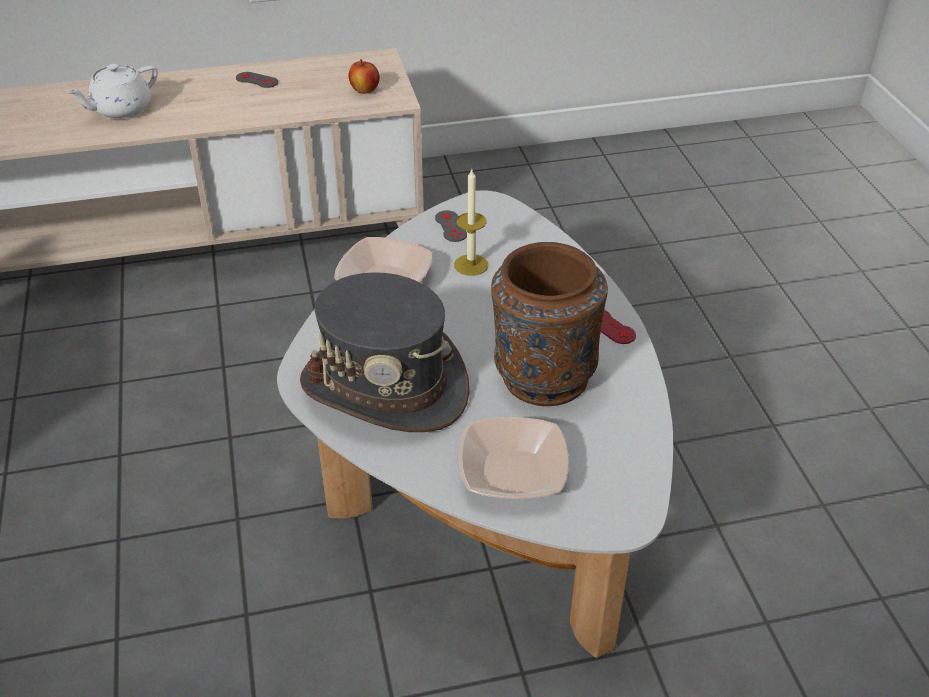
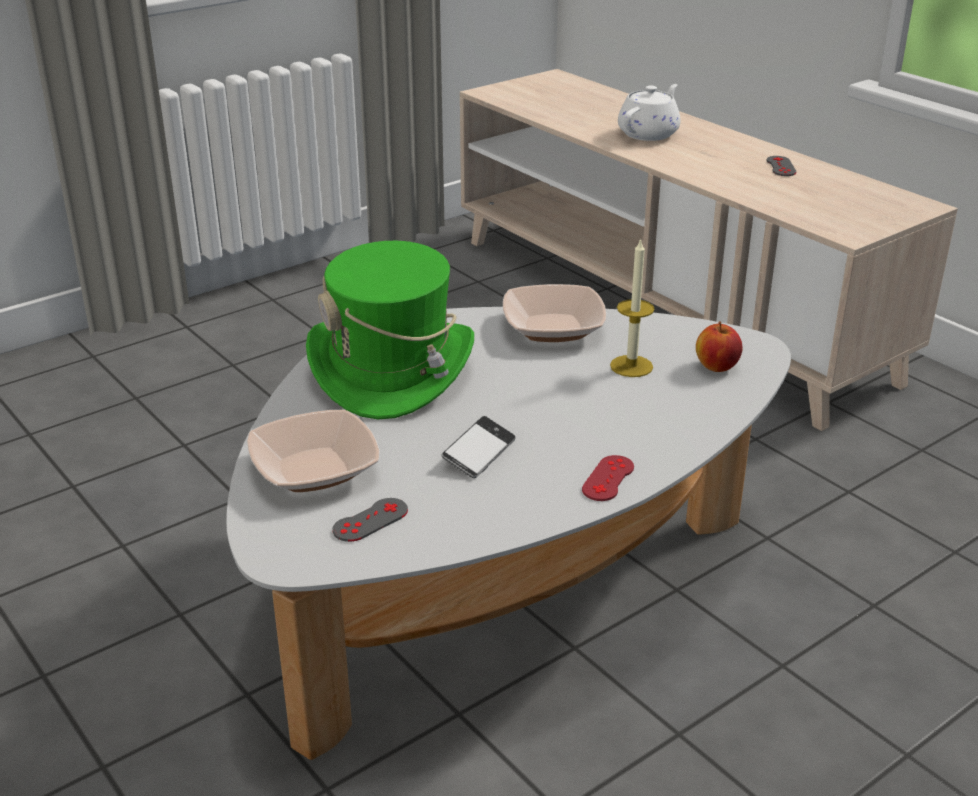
camera: 65 degrees right, 10 degrees down
(120, 109) = (649, 133): white teapot -> white teapot turned 105 degrees clockwise
(365, 90) = (843, 215): apple -> apple (716, 367)
(385, 387) = (392, 370): grey hat -> green hat
(451, 226) = (687, 338): grey game controller -> grey game controller (370, 520)
(542, 377) = (479, 453): brown vase -> phone

